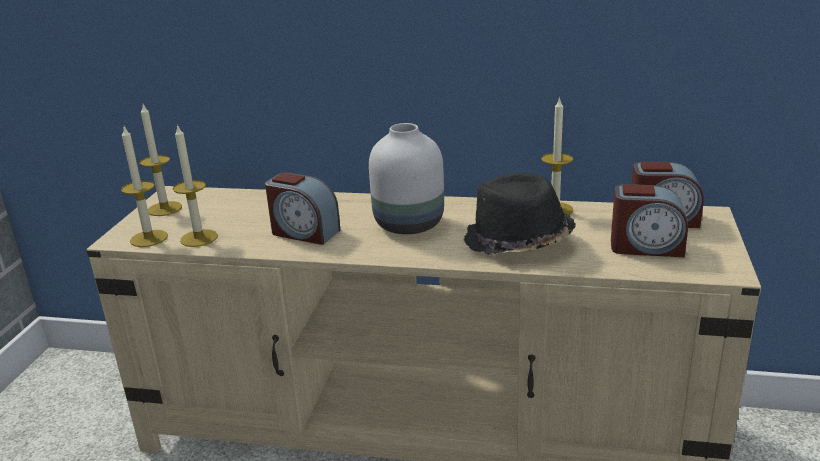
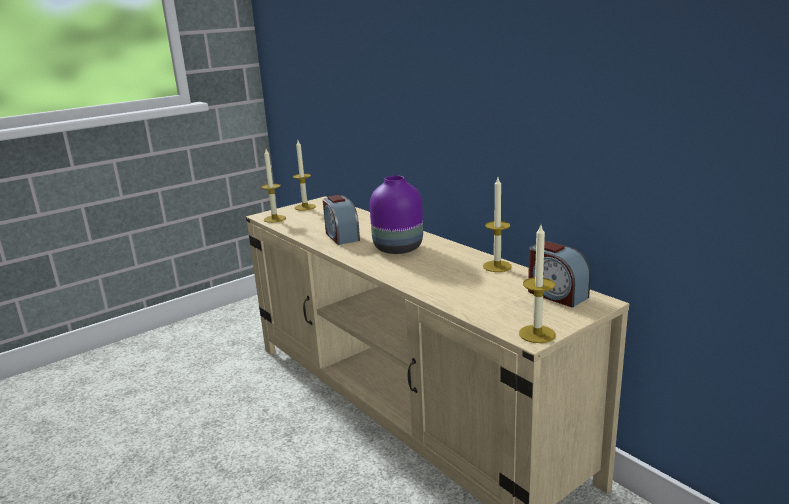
camera: 40 degrees right, 5 degrees down
(199, 238) = (293, 225): candle -> candle (537, 334)
(407, 225) = (396, 248): white vase -> purple vase
(517, 241) = (436, 275): black hat -> none
(646, 247) = (508, 305): alarm clock -> none

